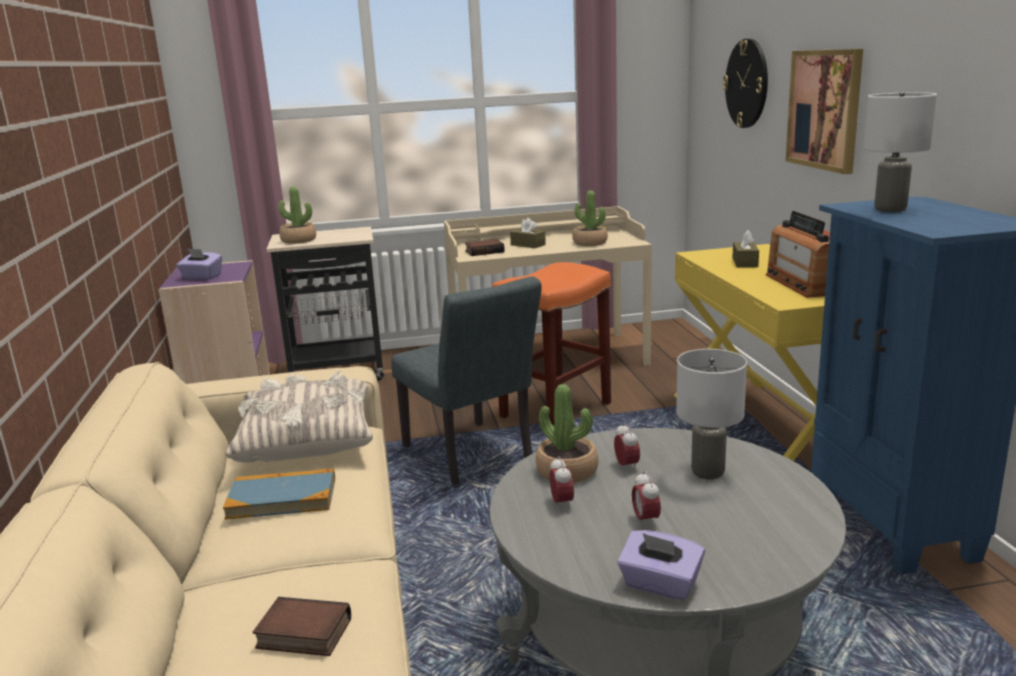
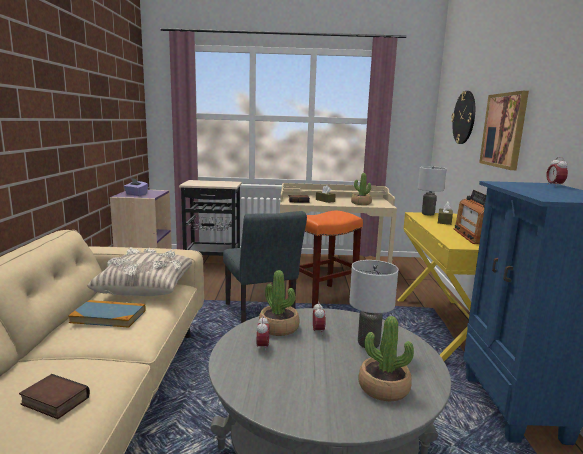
camera: 10 degrees right, 5 degrees down
(298, 240) = (198, 183): potted plant -> potted plant (383, 388)
(645, 520) = (309, 368): alarm clock -> alarm clock (554, 186)
(660, 585) = (292, 414): purple tissue box -> none
(892, 210) = (526, 187): white table lamp -> white table lamp (428, 214)

